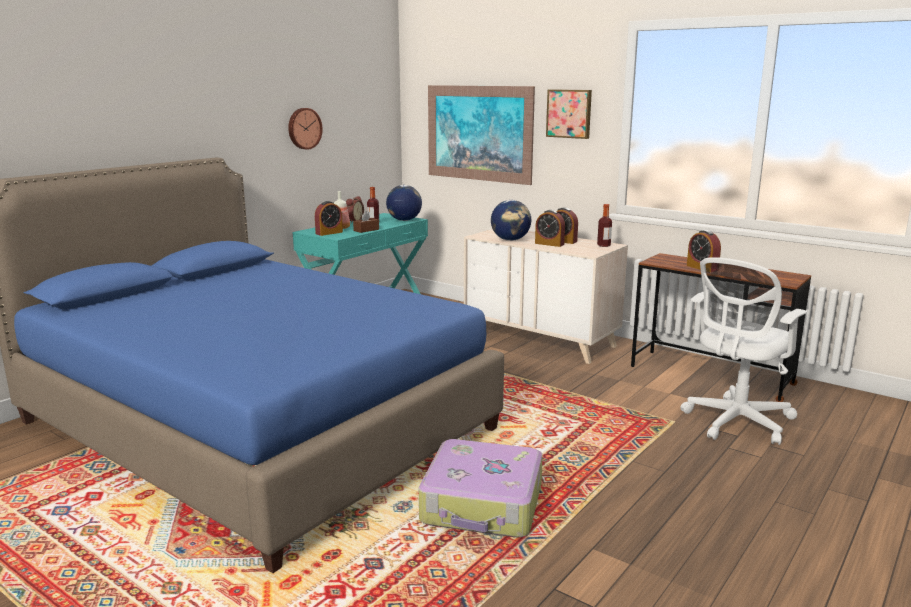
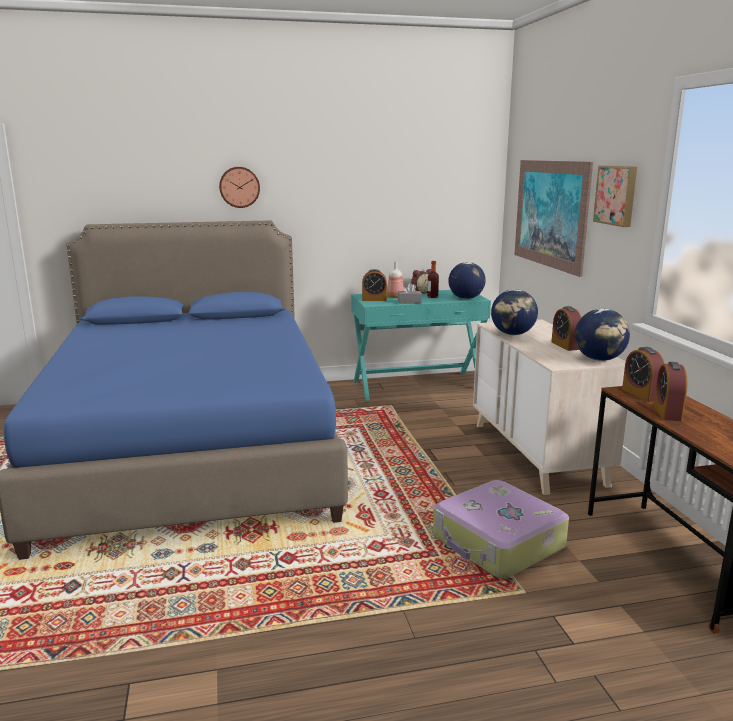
camera: 40 degrees right, 0 degrees up
(304, 128) = (375, 199): wall clock -> wall clock (239, 187)
(366, 230) = (409, 302): brown tissue box -> grey tissue box
(483, 504) = (213, 582): suitcase -> suitcase (498, 543)
(549, 244) = (542, 346): alarm clock -> alarm clock (641, 394)
(603, 245) = (599, 359): bottle -> globe
(735, 423) = (599, 628): white office chair -> none

